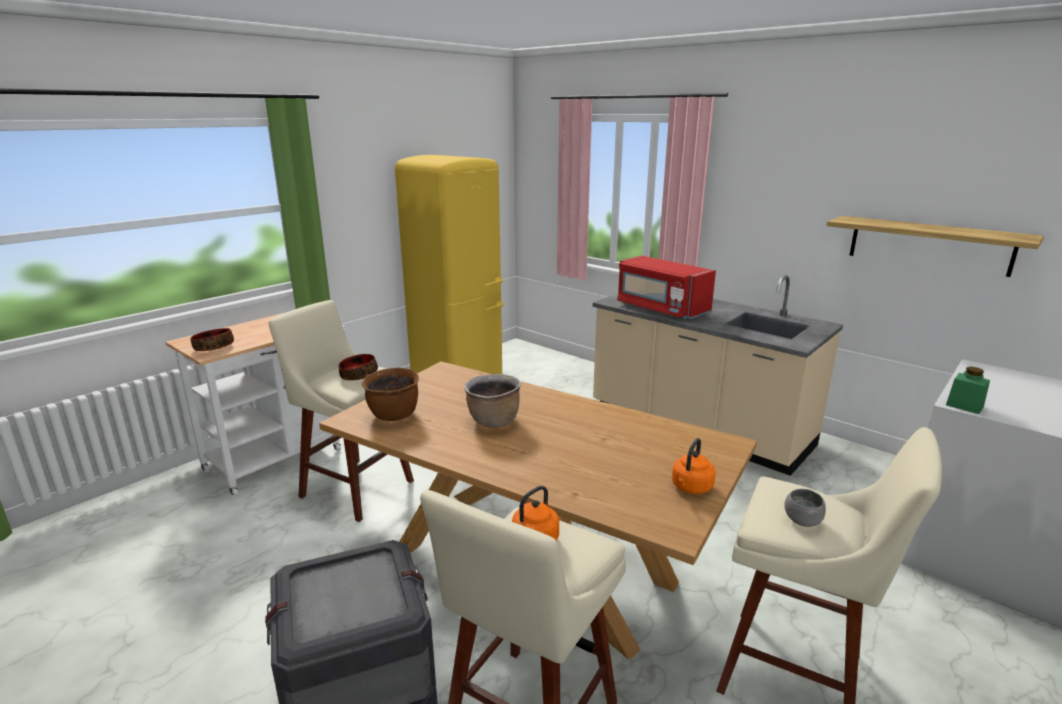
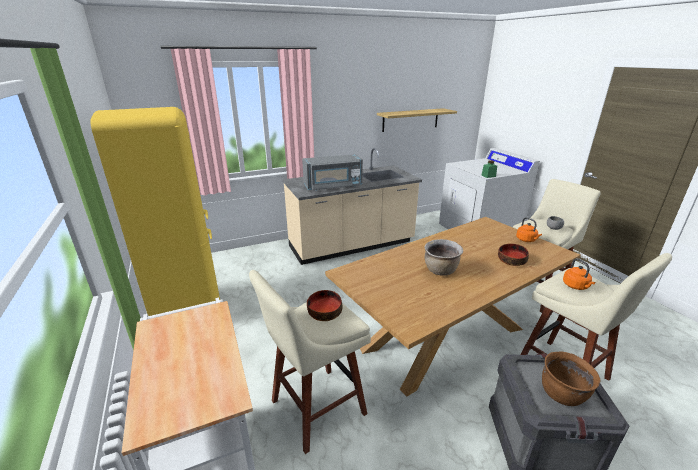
camera: 65 degrees left, 5 degrees up
(214, 347) = (210, 393): bowl -> bowl (511, 260)
(394, 415) = (414, 306): brown cooking pot -> brown cooking pot (562, 394)
(661, 309) = (333, 186): red microwave -> grey microwave

